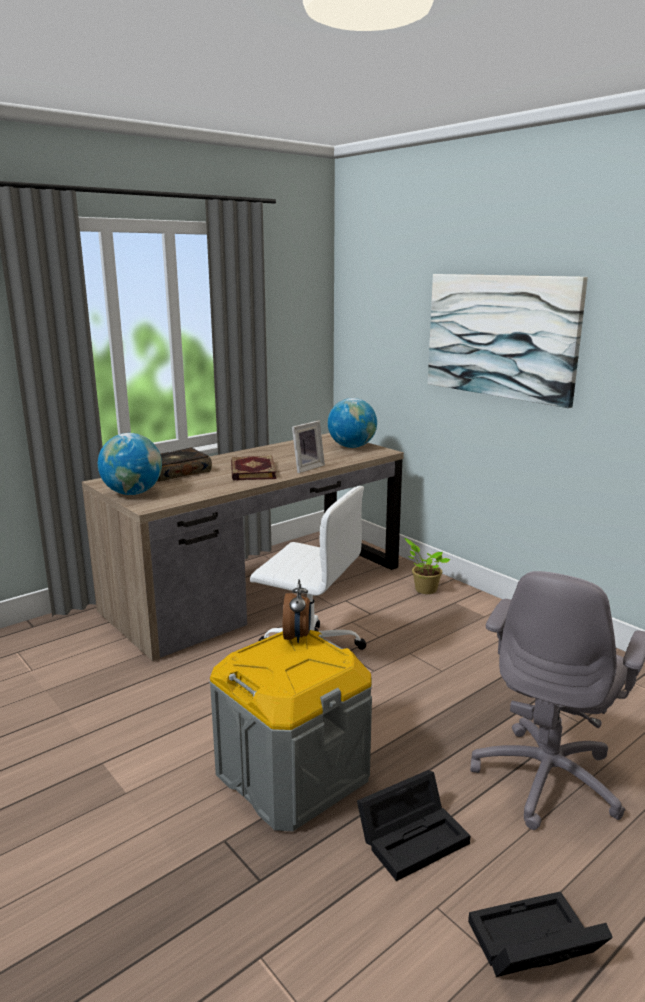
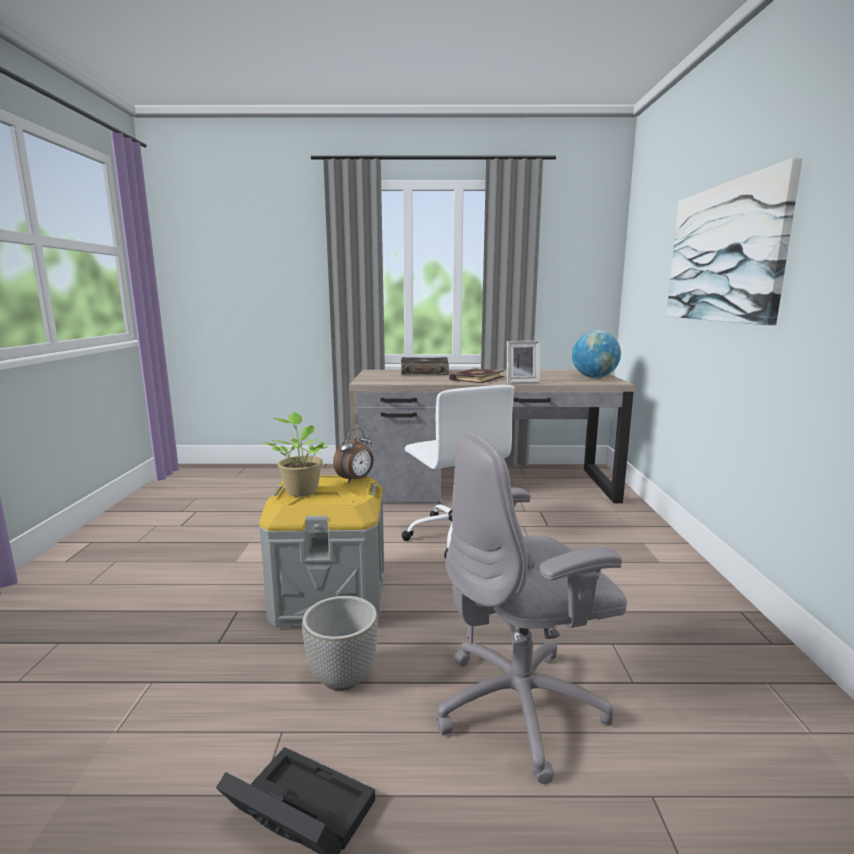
camera: 40 degrees right, 5 degrees down
(133, 493) = (373, 377): globe -> none
(414, 835) = (343, 677): black storage box -> planter
(424, 589) = (625, 524): potted plant -> potted plant (301, 490)

